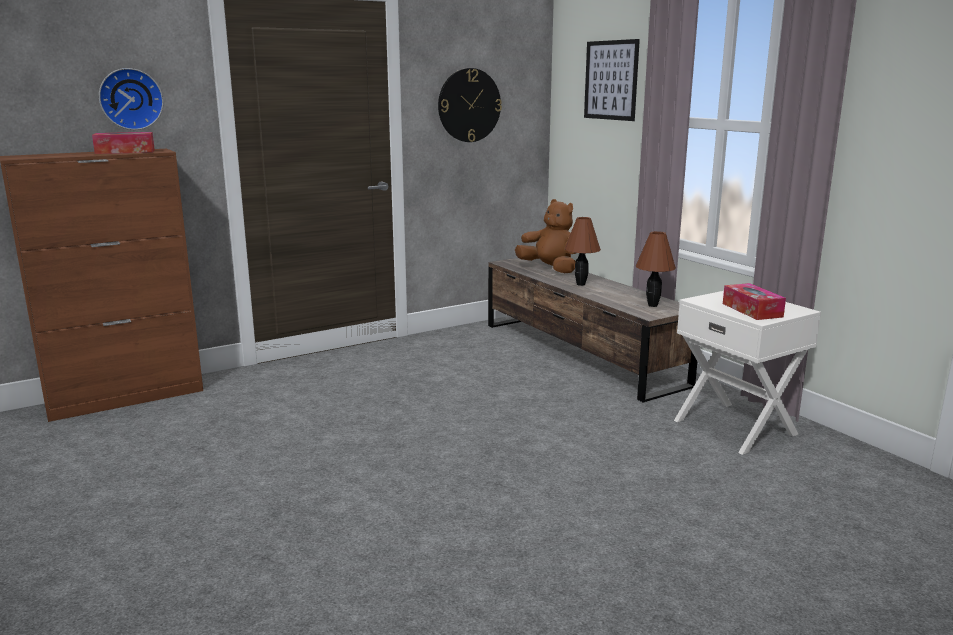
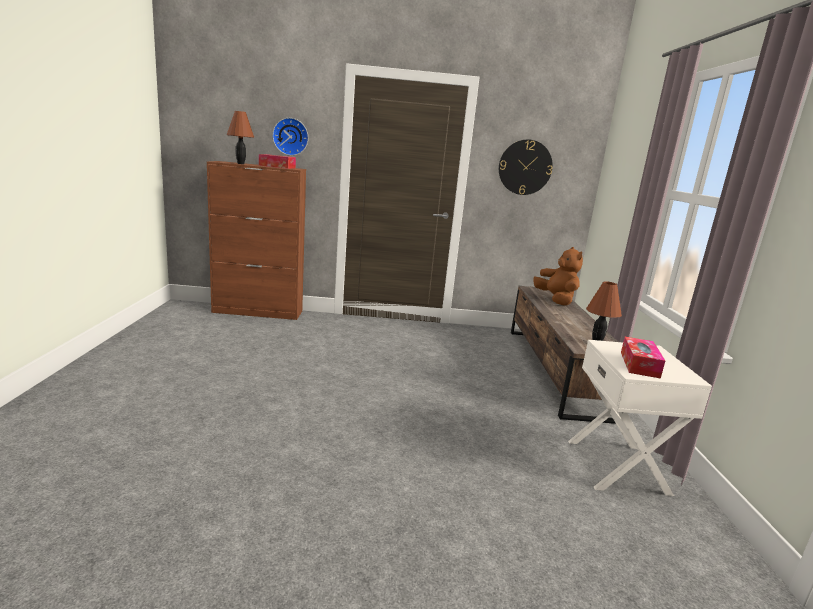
camera: 30 degrees right, 0 degrees up
(581, 284) = (562, 315): brown table lamp -> brown table lamp (241, 163)
(611, 80) = (634, 157): picture -> none

